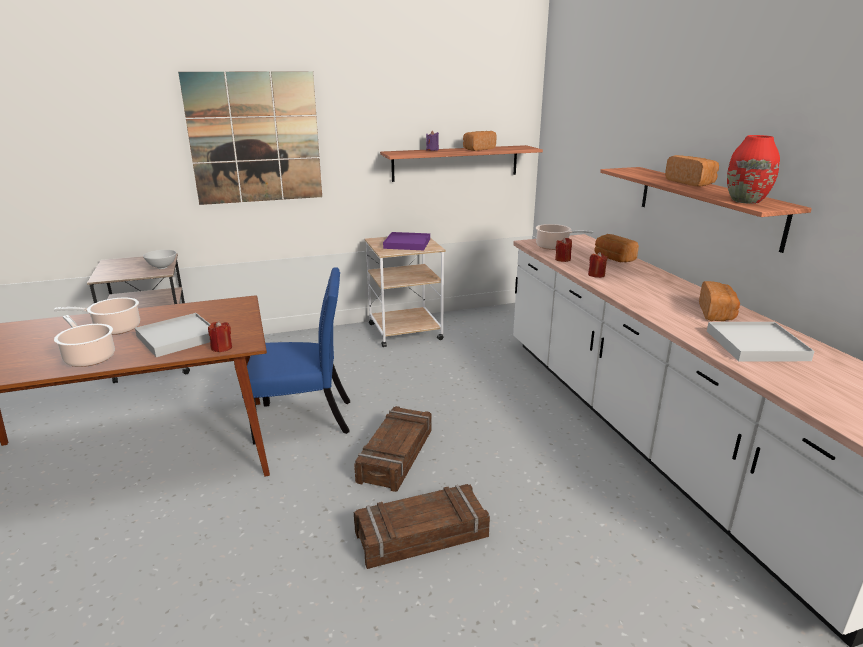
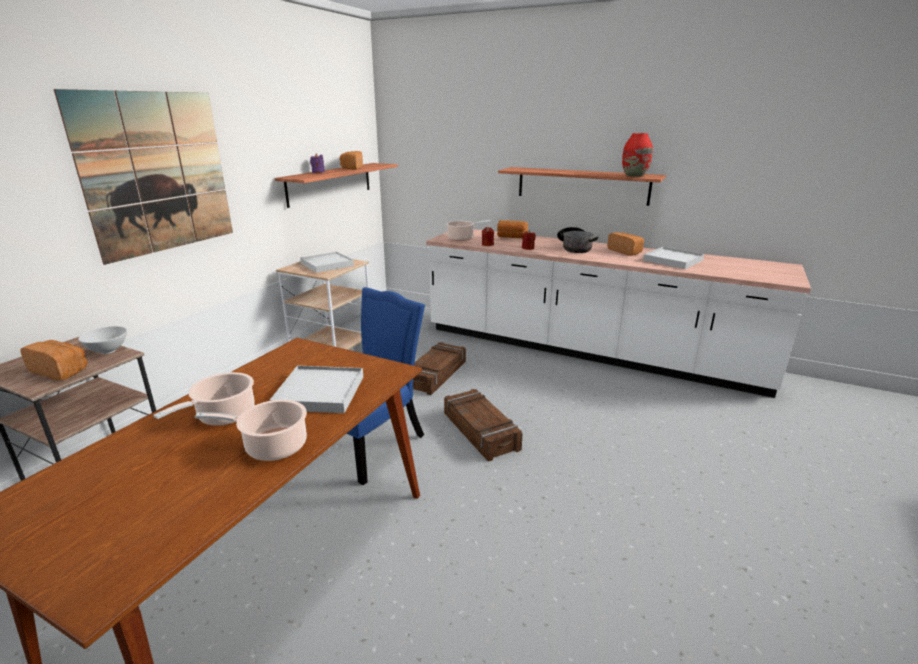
camera: 45 degrees left, 0 degrees up
(221, 348) = (383, 381): red candle -> none
(407, 244) = (327, 264): purple tray -> white tray
(422, 536) = (577, 464): crate -> crate (436, 374)
(656, 290) = (574, 248): none -> cooking pot
(691, 182) = (574, 171): bread -> bread (61, 370)

